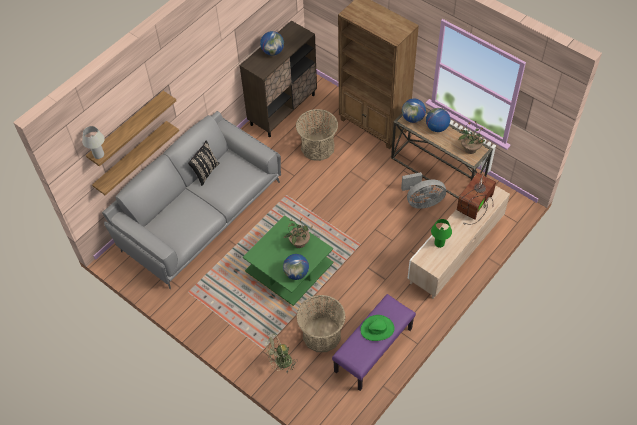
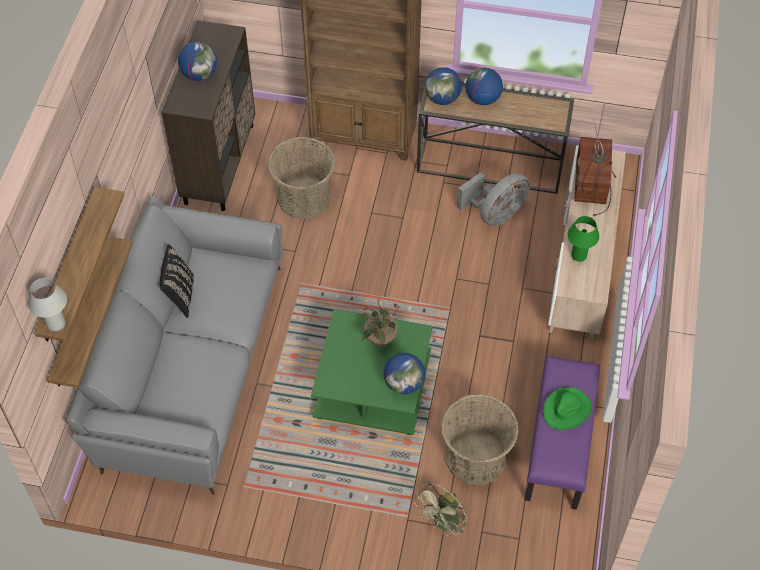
camera: 30 degrees left, 0 degrees up
(470, 148) = (544, 110): potted plant -> none

